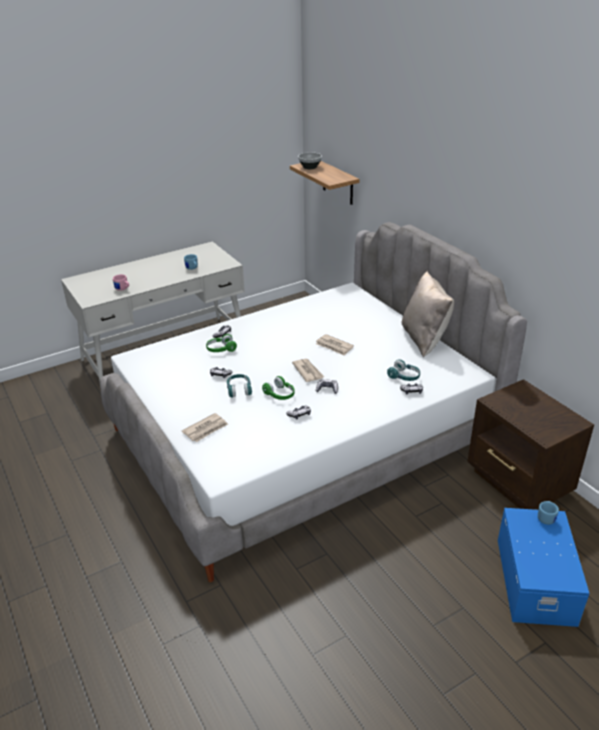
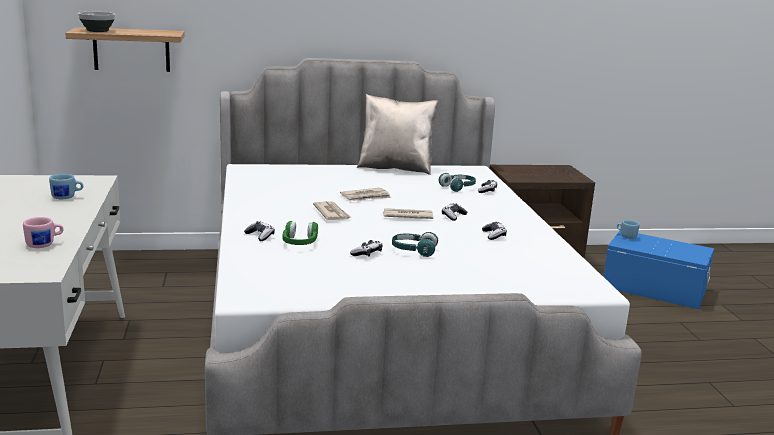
camera: 70 degrees left, 15 degrees down
(206, 429) = (489, 281): newspaper -> newspaper (332, 213)
(280, 394) = (444, 235): green headphones -> none

